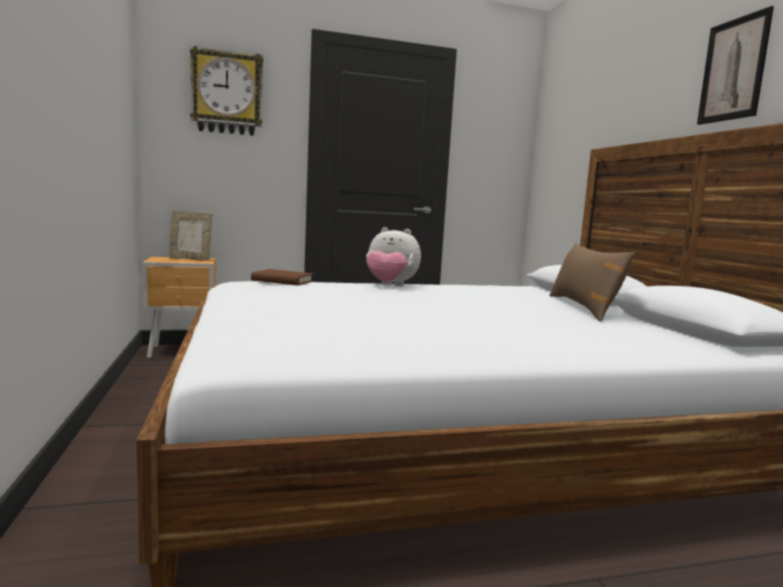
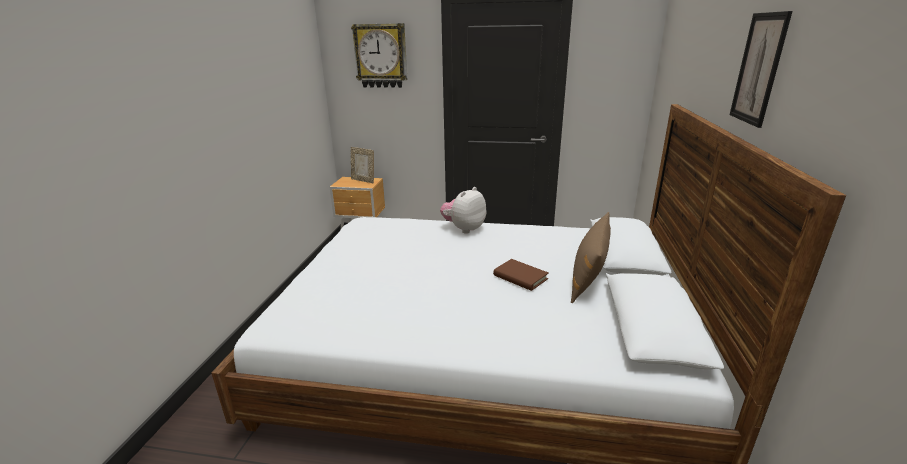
camera: 25 degrees right, 15 degrees up
(282, 281) = (386, 223): brown book -> brown book (520, 277)
(390, 285) = (464, 229): plush toy -> plush toy turned 90 degrees clockwise

